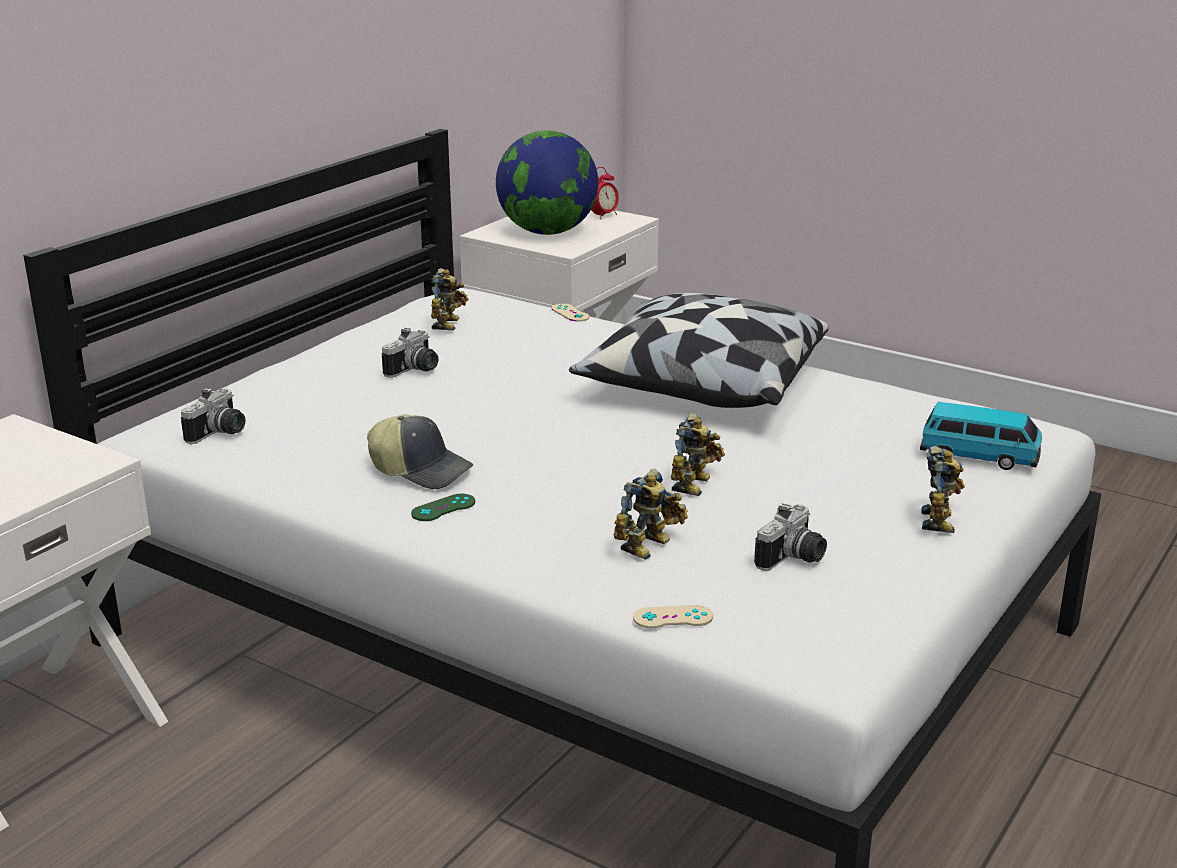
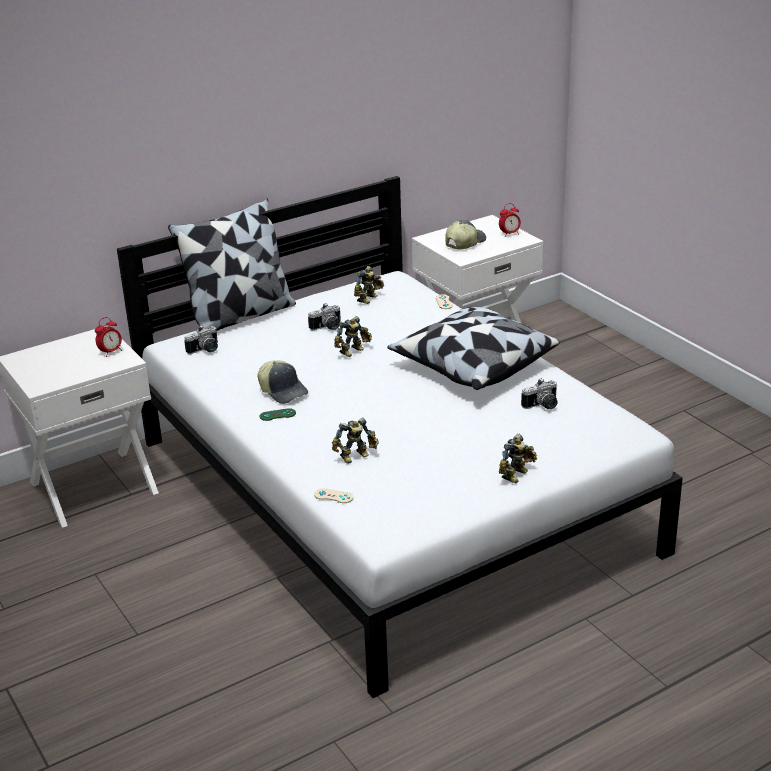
camera: 25 degrees right, 5 degrees up
(53, 454) = (111, 352): none -> alarm clock
(242, 377) = (240, 316): none -> pillow
(547, 232) = (464, 242): globe -> cap
(695, 485) = (411, 427): toy robot -> toy robot (353, 351)
(794, 559) = (421, 479): camera -> camera (543, 406)
(979, 456) = (582, 442): toy car -> none

